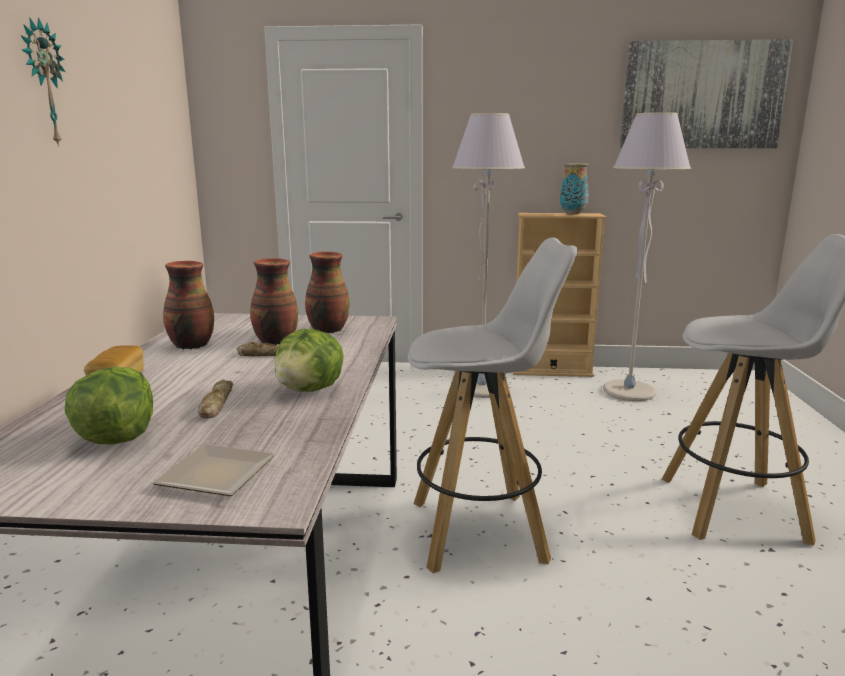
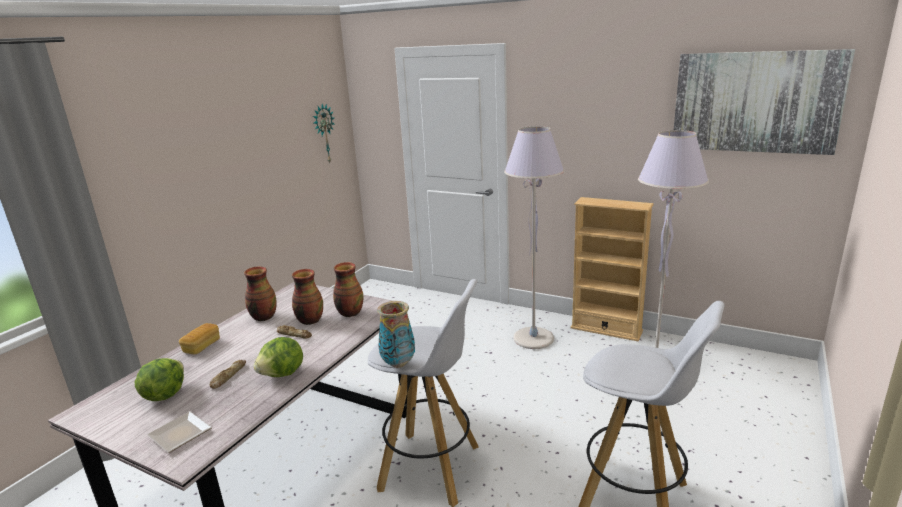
camera: 25 degrees right, 5 degrees up
(43, 83) = (218, 133): wall clock -> wall clock (323, 133)
(573, 213) = (624, 203): vase -> vase (399, 363)

